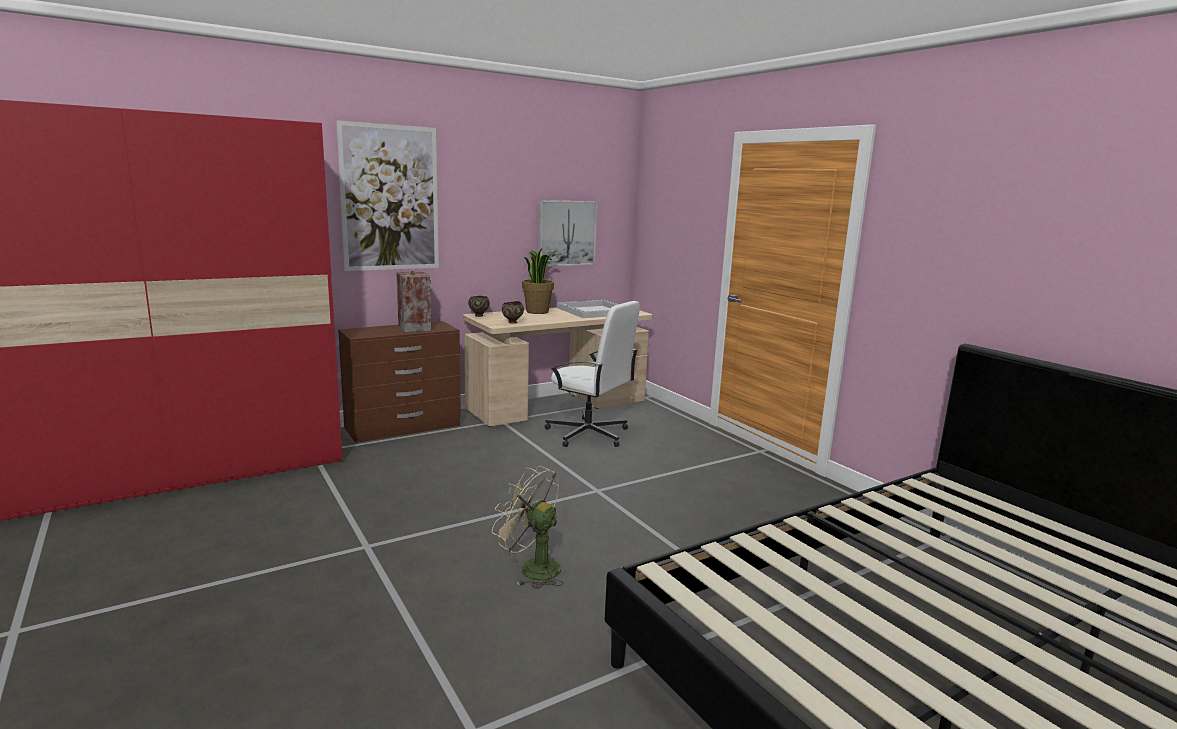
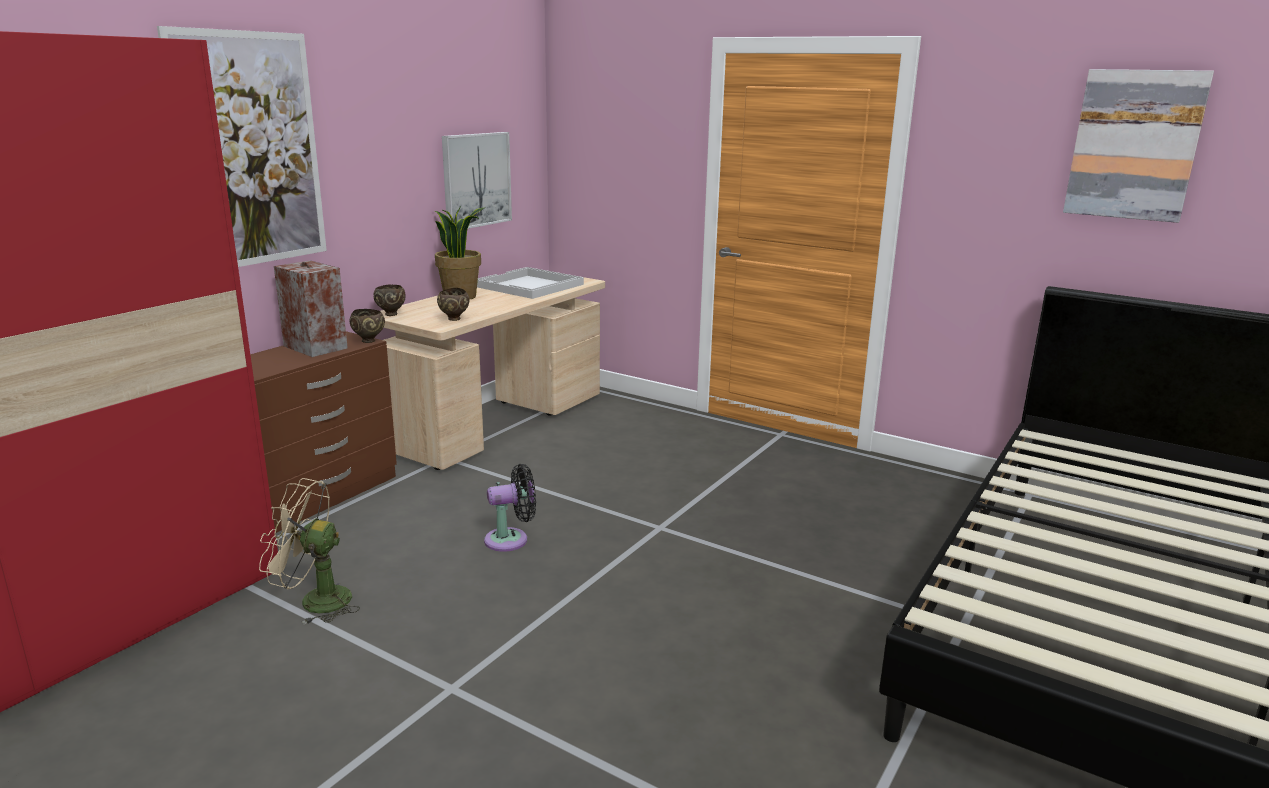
camera: 25 degrees left, 5 degrees up
(449, 328) = (369, 341): none -> brown bowl
(490, 475) = (511, 539): none -> black fan
(532, 568) = (689, 651): beige fan -> beige fan (314, 601)
(588, 434) = (575, 453): white office chair -> none
(1046, 216) = (1134, 145): none -> picture

